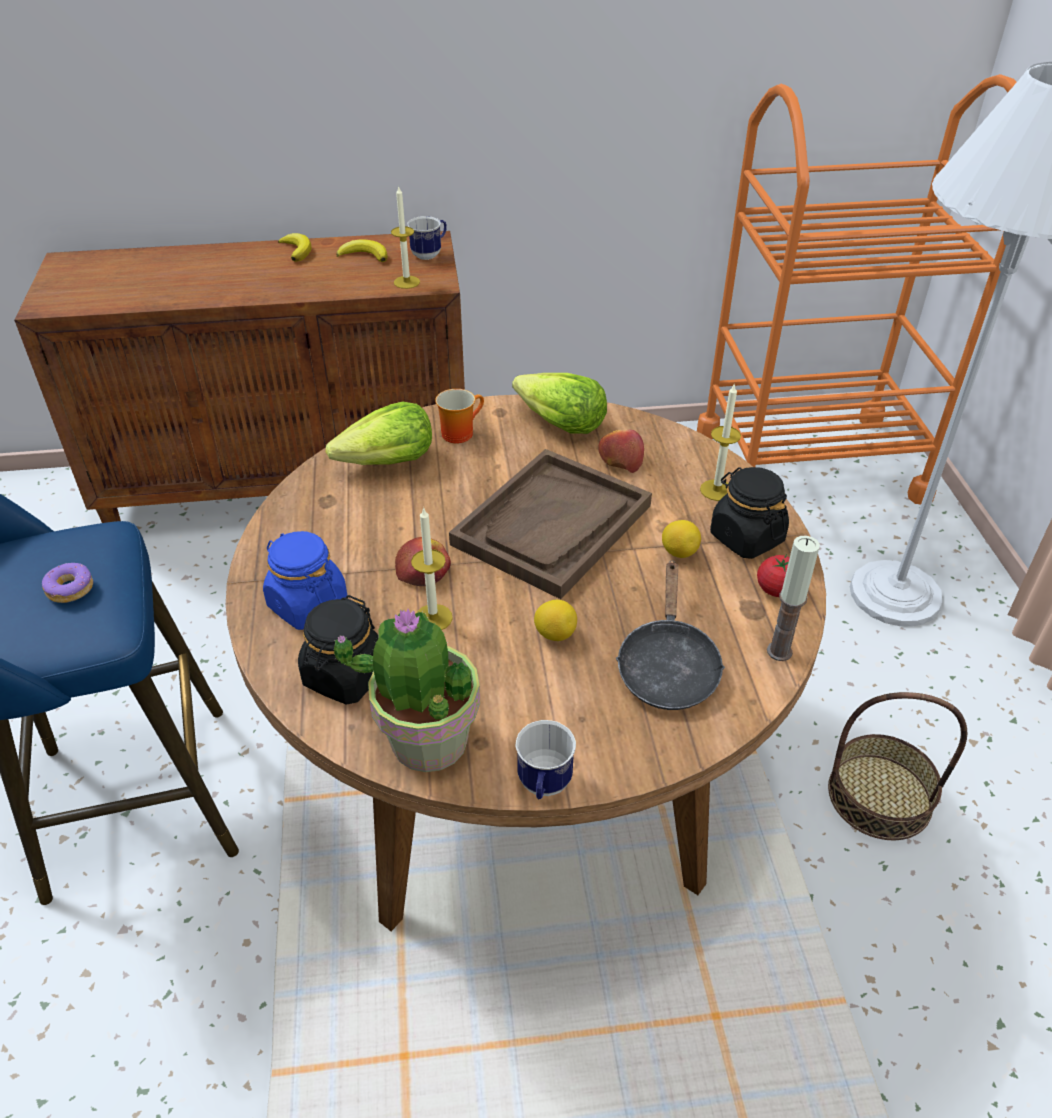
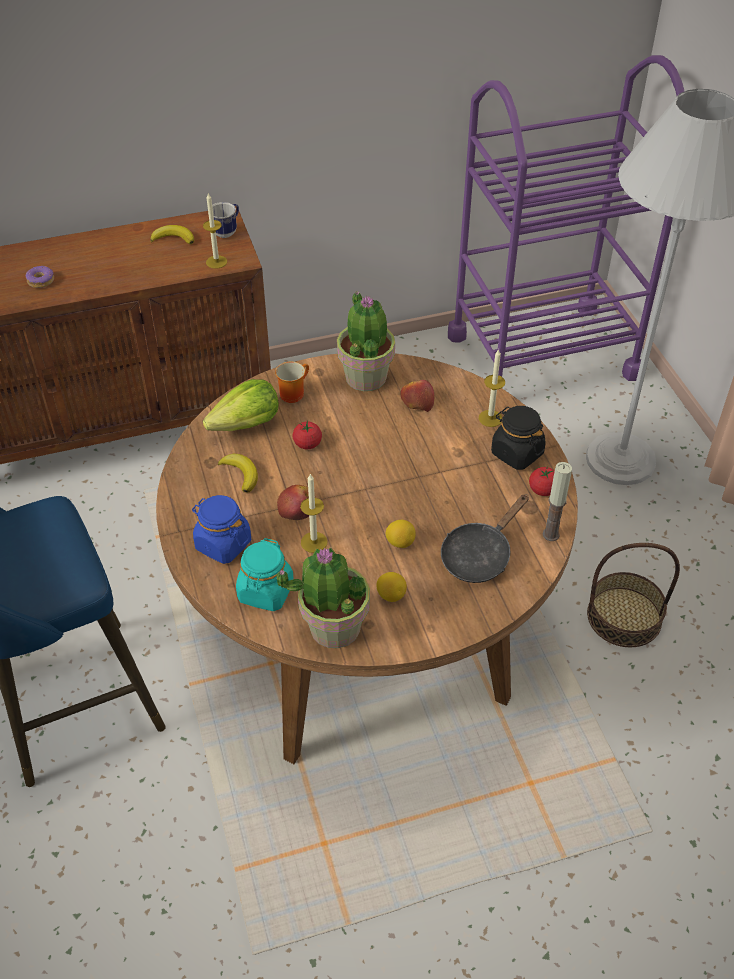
camera: 10 degrees left, 5 degrees up
(70, 589) = (44, 555): donut -> donut (41, 281)
(297, 250) = (115, 239): banana -> banana (241, 474)
(345, 676) = (265, 592): black jar -> turquoise jar
(460, 493) = (307, 444): none -> tomato
(543, 787) = (416, 647): mug -> none
(552, 525) = (379, 461): brown tray -> none
(559, 423) = (366, 376): lettuce -> potted plant
(667, 666) = (479, 555): black frying pan -> black frying pan turned 45 degrees clockwise
(679, 552) = (472, 470): lemon -> lemon (391, 595)
(809, 464) = (542, 355): orange cart -> purple cart

